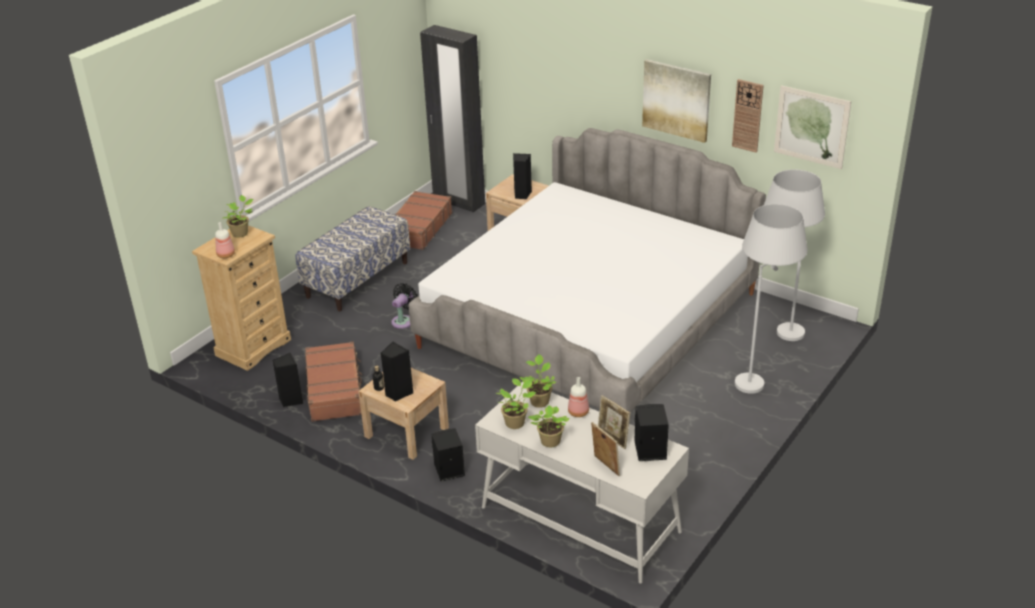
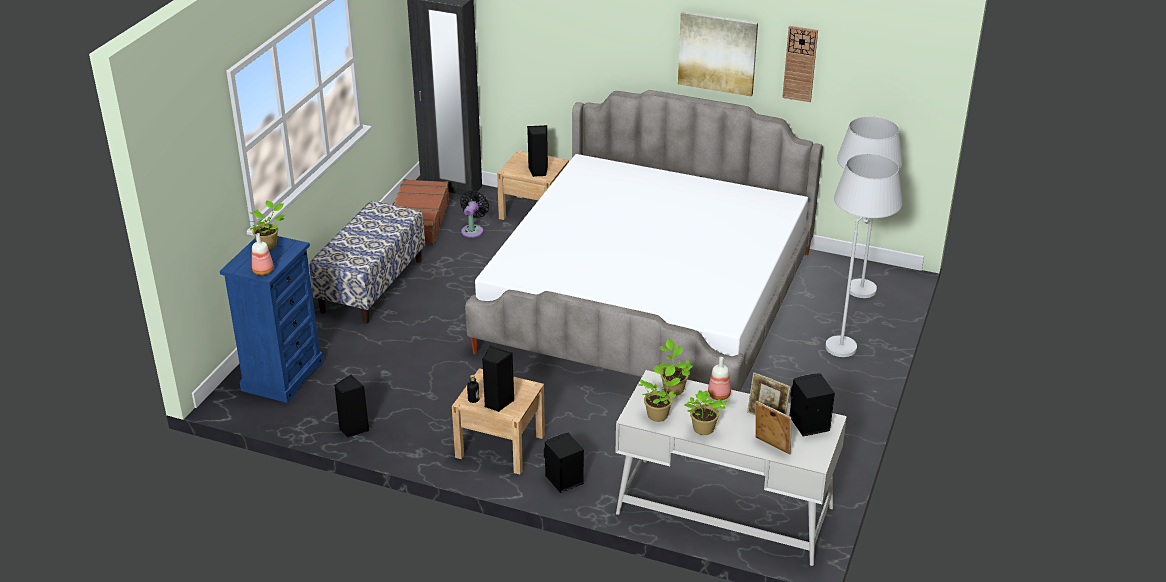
camera: 15 degrees left, 0 degrees up
(253, 347) = (282, 375): beige dresser -> blue dresser
(335, 390) = (399, 411): brown suitcase -> none
(403, 320) = (445, 325): black fan -> black fan (473, 230)
(811, 127) = (872, 70): picture -> none

